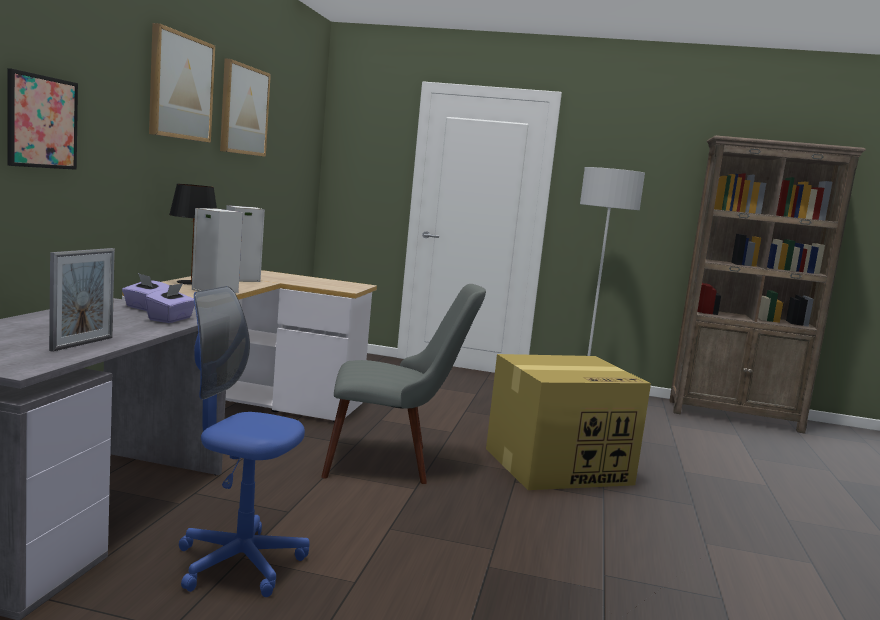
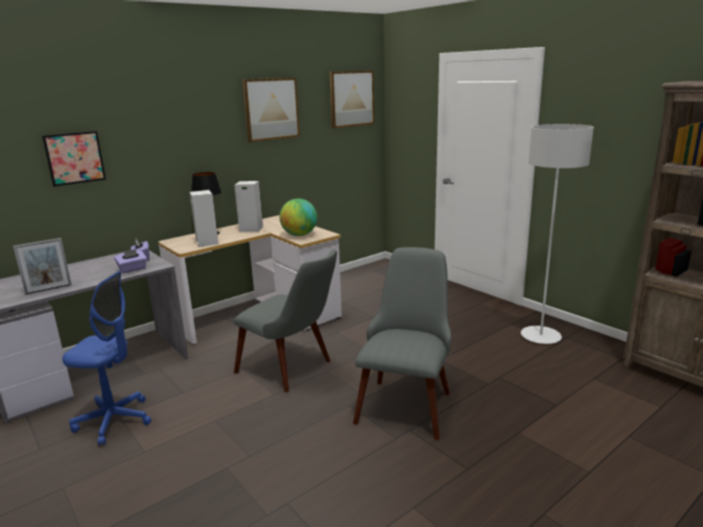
camera: 40 degrees right, 10 degrees up
(180, 87) = (196, 110): picture -> picture (351, 98)
(239, 563) = (114, 421): blue office chair -> blue office chair turned 135 degrees clockwise
(328, 285) = (299, 235): none -> globe
(559, 466) = (407, 400): cardboard box -> grey chair

